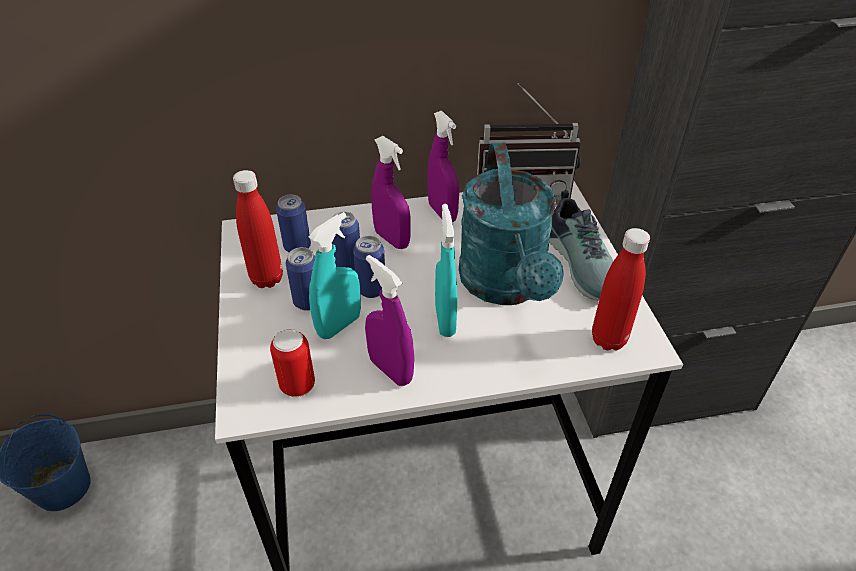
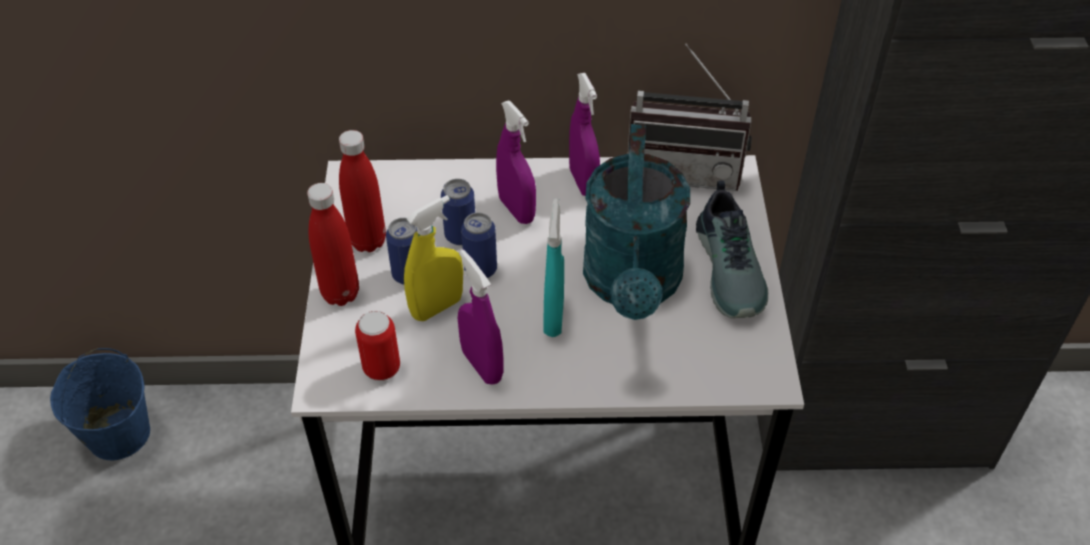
camera: 10 degrees right, 5 degrees up
(297, 247) = (407, 205): can -> none
(339, 325) = (437, 307): turquoise spray bottle -> yellow spray bottle
(608, 339) = (729, 364): red bottle -> red bottle (340, 293)

